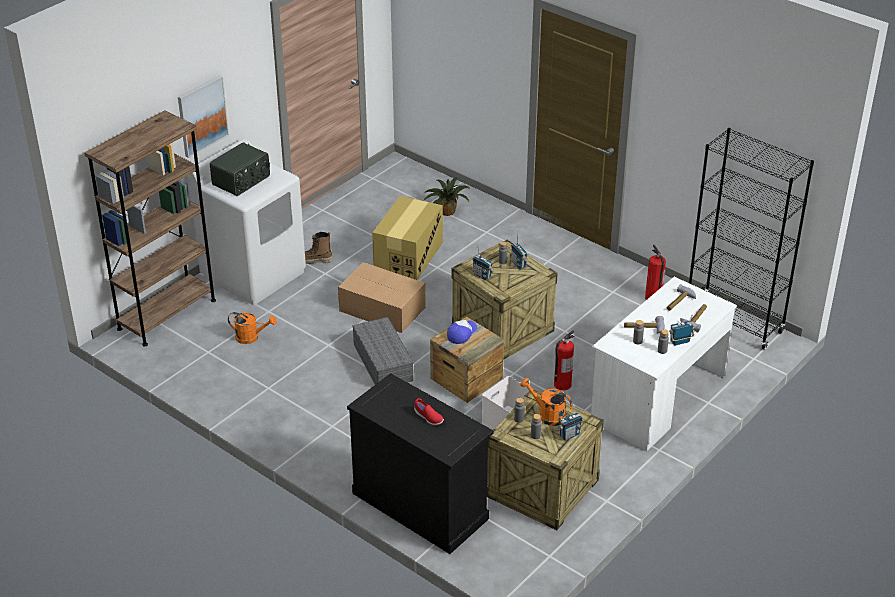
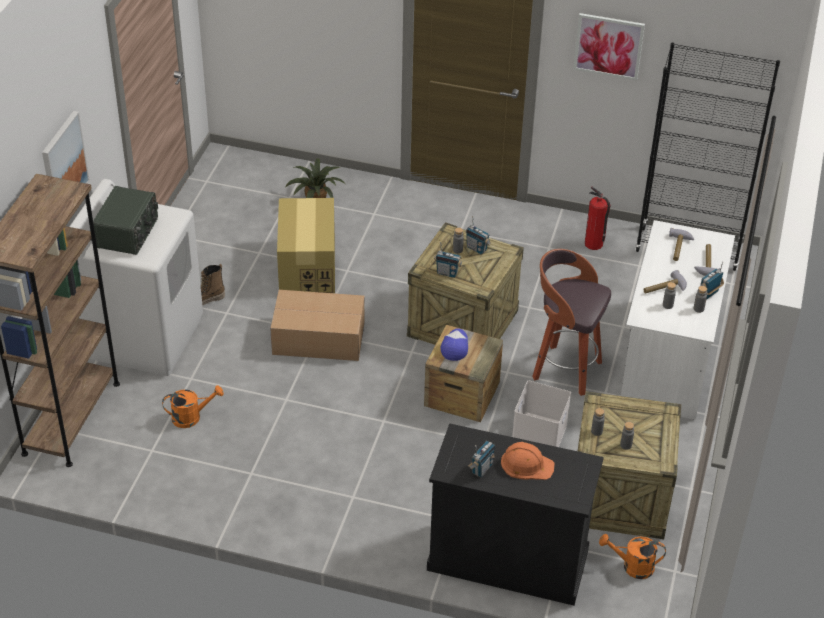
camera: 25 degrees left, 5 degrees up
(381, 362) = (358, 402): grey storage box -> none
(428, 418) = (526, 464): red shoe -> orange hard hat
(547, 415) = (622, 417): orange watering can -> orange watering can (632, 566)
(562, 384) = (564, 370): fire extinguisher -> stool
(569, 435) = (659, 433): radio -> radio (481, 469)
(681, 122) = (608, 46): none -> picture

